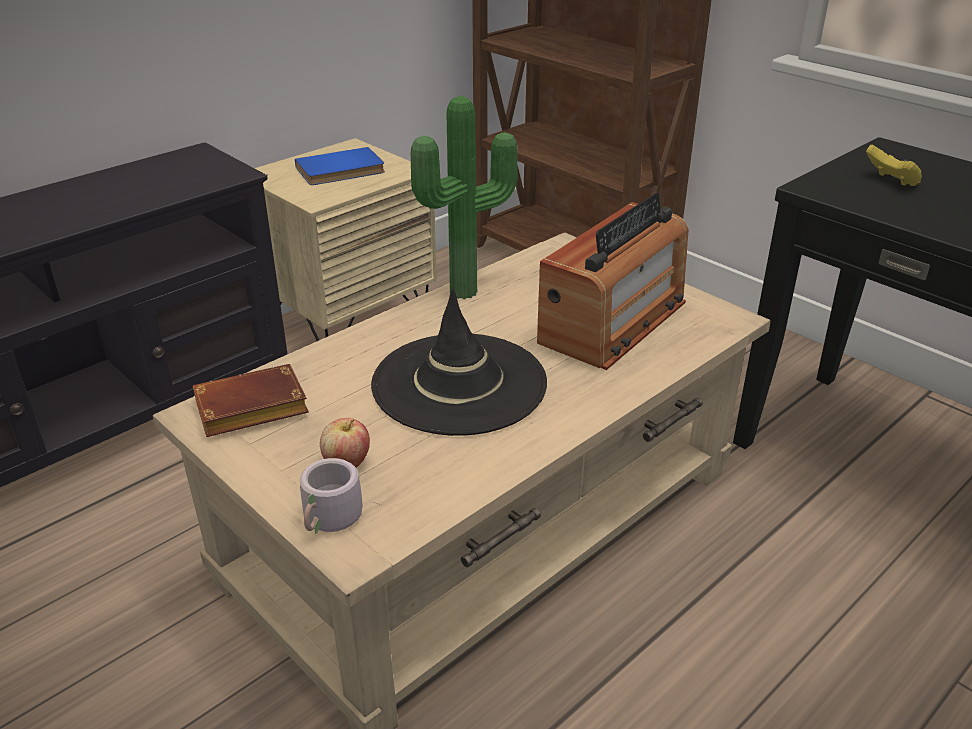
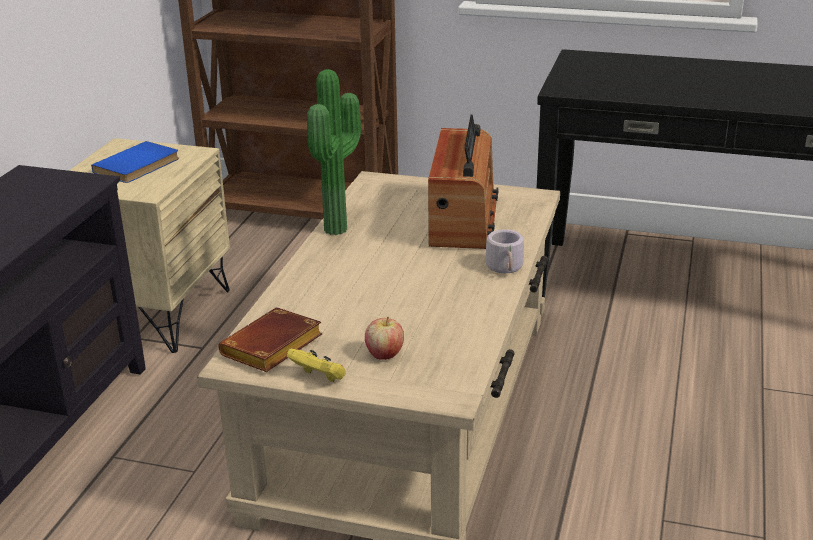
camera: 30 degrees left, 5 degrees down
(333, 520) = (416, 387): grey mug -> grey mug (507, 268)
(459, 384) = (403, 286): black hat -> none
(891, 181) = (600, 76): yellow game controller -> yellow game controller (319, 378)

